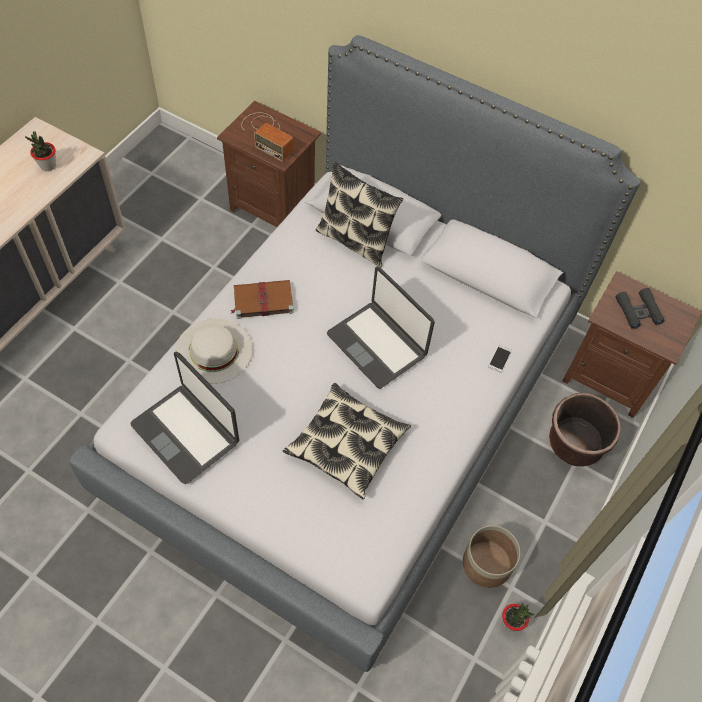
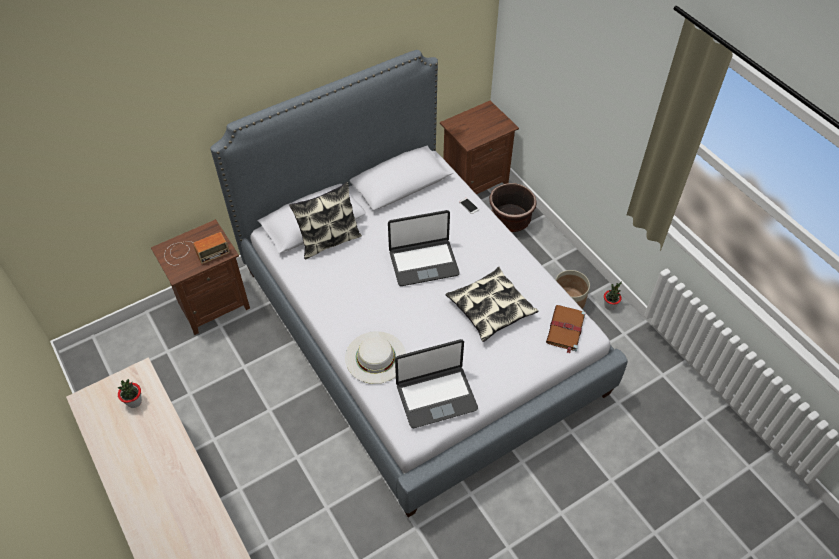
camera: 60 degrees left, 5 degrees down
(262, 300) = (348, 313): brown book -> brown book (565, 330)
(638, 312) = (474, 126): black binoculars -> none

